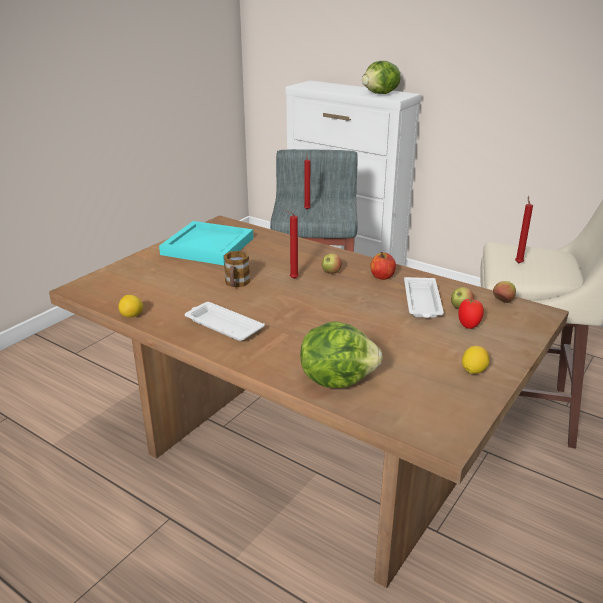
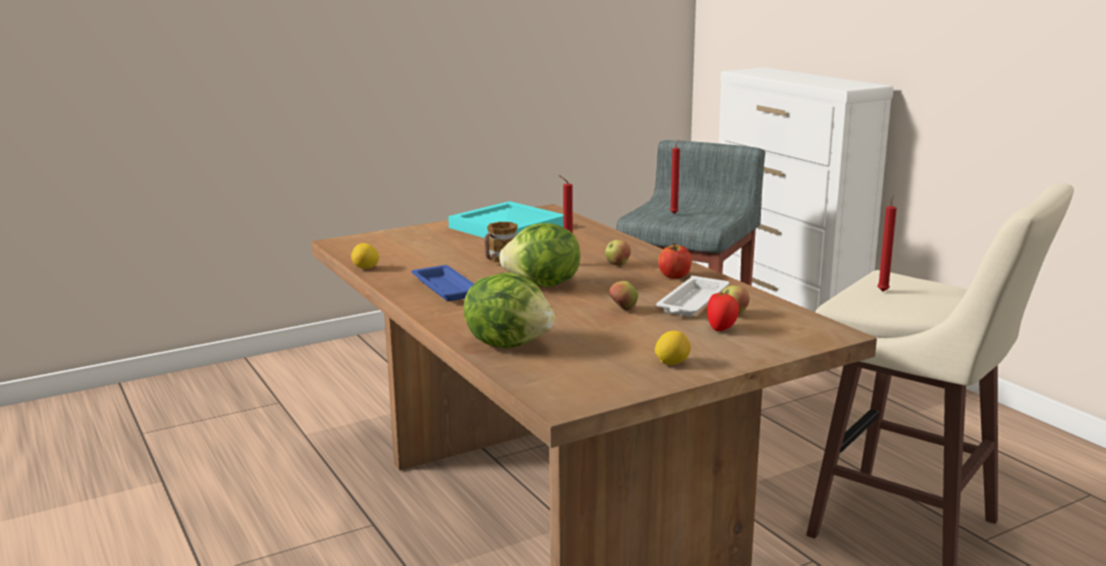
camera: 25 degrees right, 10 degrees down
(222, 325) = (445, 288): white tray -> blue tray
(381, 94) = (834, 83): lettuce -> lettuce (543, 285)
(503, 302) = (797, 317): apple -> apple (623, 309)

